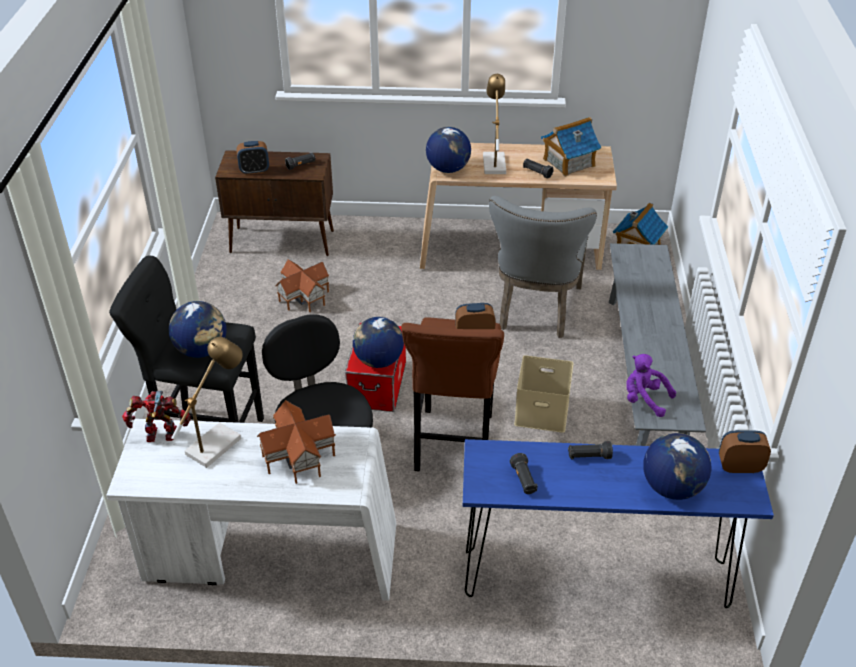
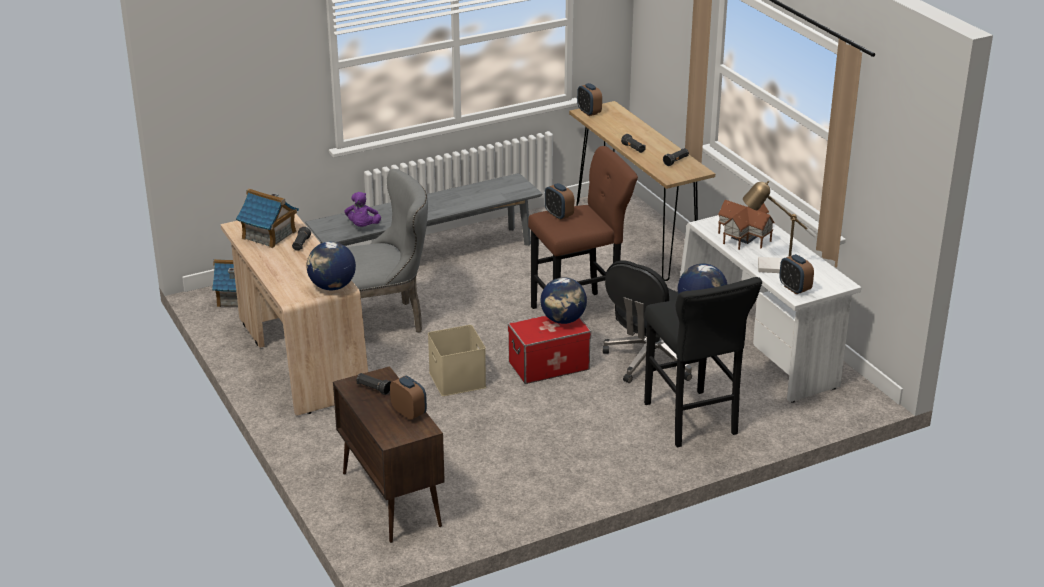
camera: 120 degrees left, 10 degrees down
(161, 436) = (794, 288): toy robot -> alarm clock
(304, 296) = (469, 447): toy house -> none
(493, 161) = (298, 269): table lamp -> none
(543, 411) = (504, 288): beige storage box -> beige storage box (456, 379)
(595, 579) = (635, 237): blue console table -> brown console table
(644, 399) = (511, 195): purple plush toy -> purple plush toy (363, 227)
(672, 487) = (628, 125): globe -> none

